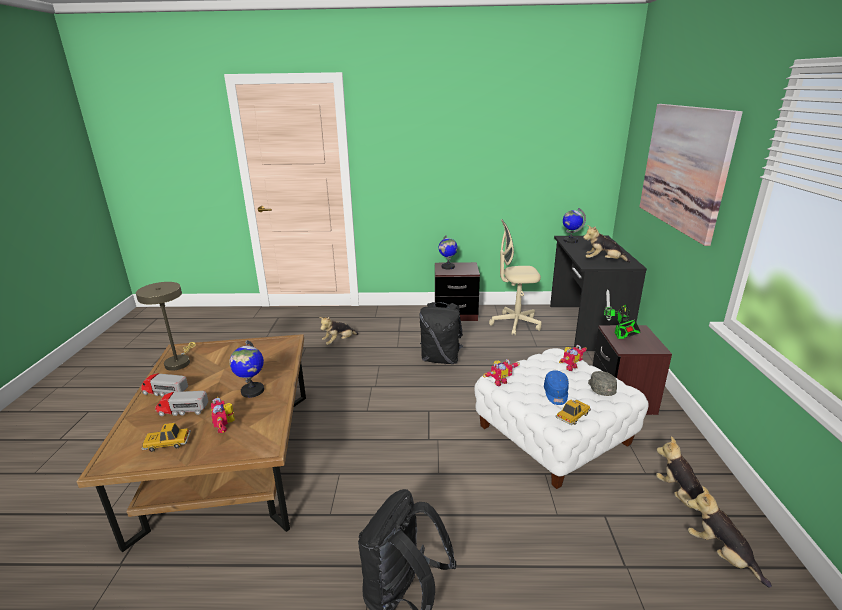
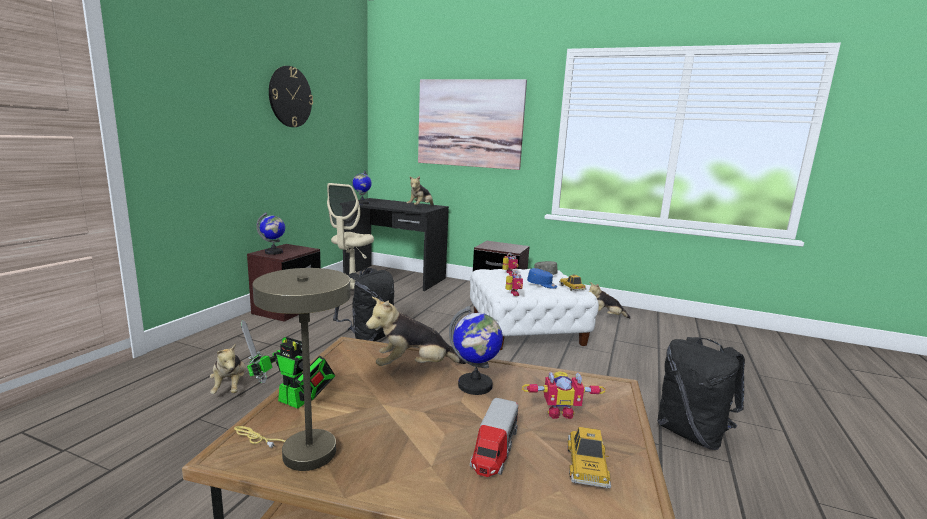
camera: 70 degrees left, 10 degrees down
(165, 392) = (415, 469): toy truck -> none
(500, 136) = (290, 97): none -> wall clock
(620, 336) = (496, 247): toy robot -> toy robot (296, 403)
(721, 554) = (649, 323): plush toy -> plush toy (414, 367)

